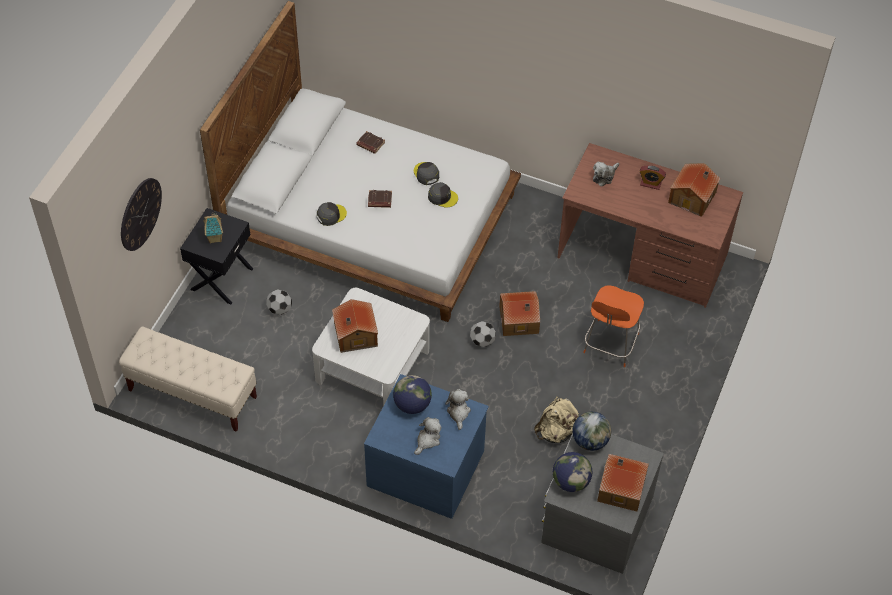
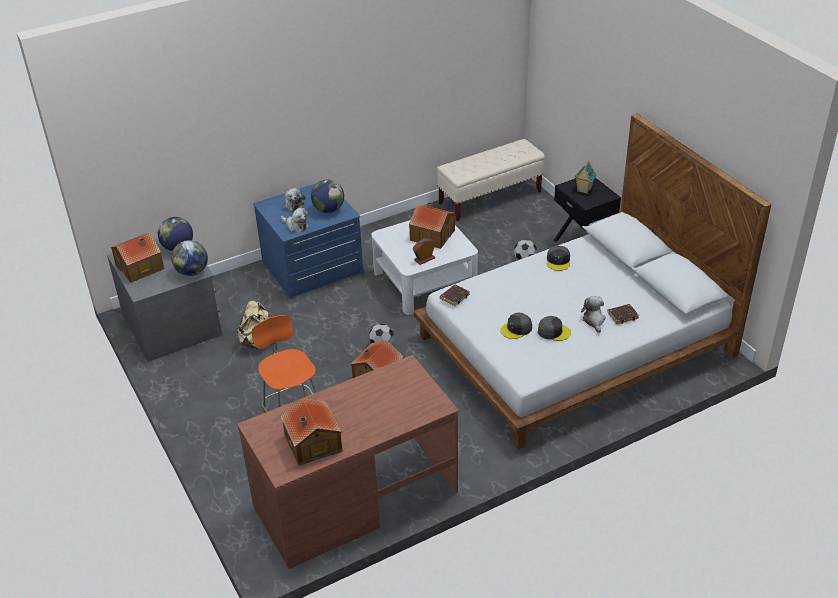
camera: 130 degrees right, 15 degrees down
(140, 214) = (576, 74): wall clock -> none
(379, 201) = (547, 290): brown book -> brown book (454, 297)
(604, 176) = (406, 395): plush toy -> plush toy (594, 320)
(650, 184) = (362, 422): alarm clock -> alarm clock (424, 259)

